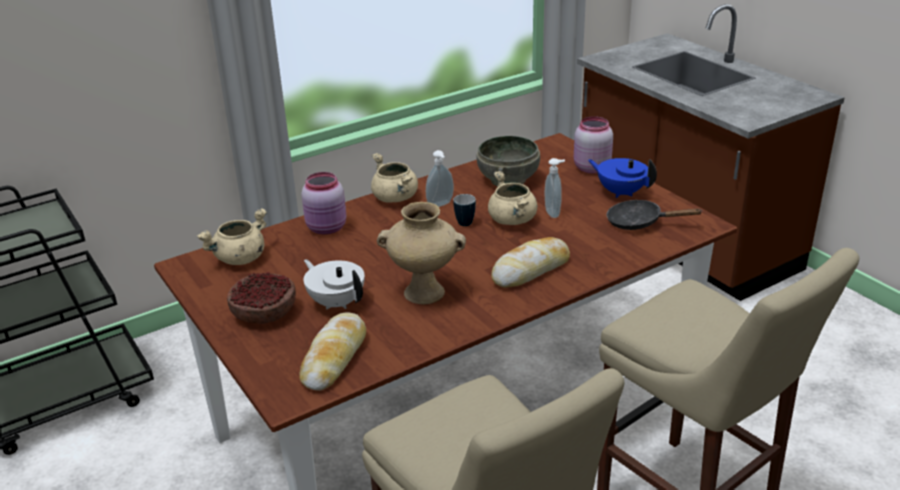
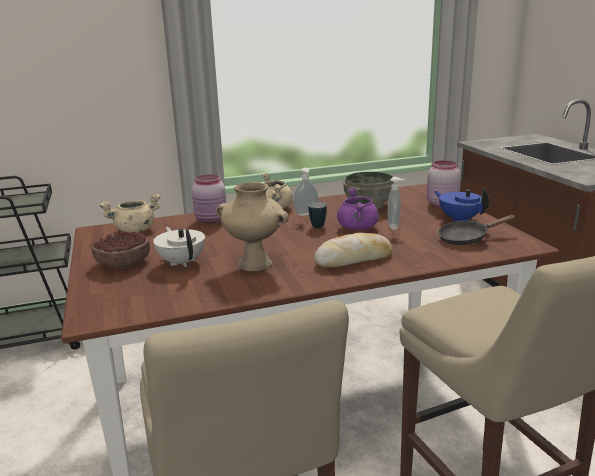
camera: 15 degrees right, 10 degrees down
(334, 358) = (150, 297): bread -> none
(512, 220) = (357, 228): beige cooking pot -> purple cooking pot
(639, 222) = (467, 238): black frying pan -> black frying pan turned 45 degrees counterclockwise

